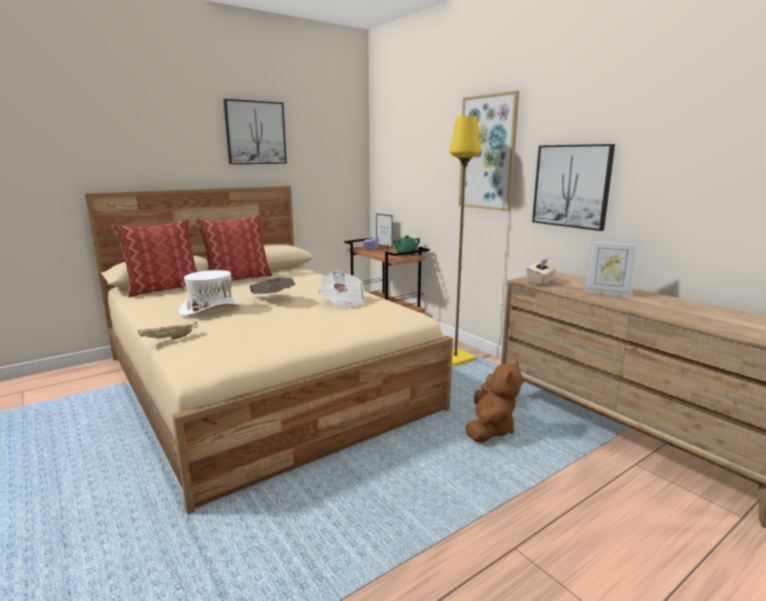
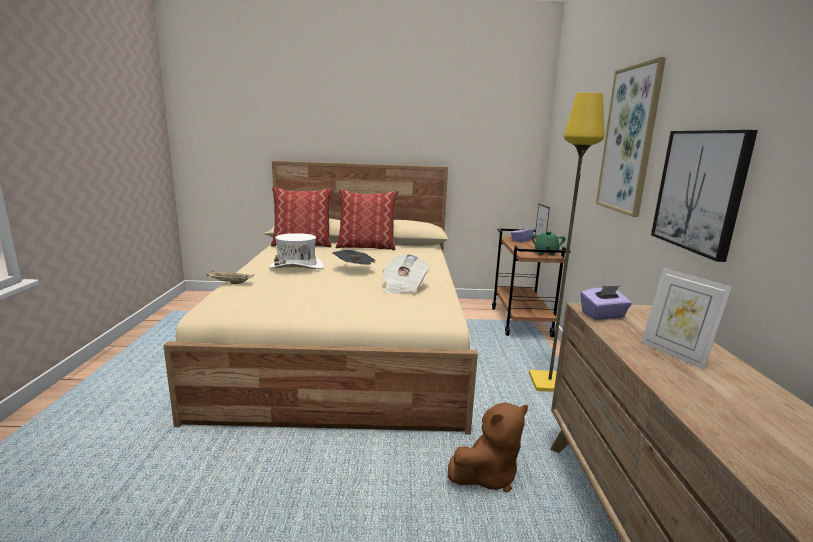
camera: 35 degrees right, 0 degrees up
(255, 133) = (420, 114): picture -> none
(540, 282) = (603, 315): beige tissue box -> purple tissue box

